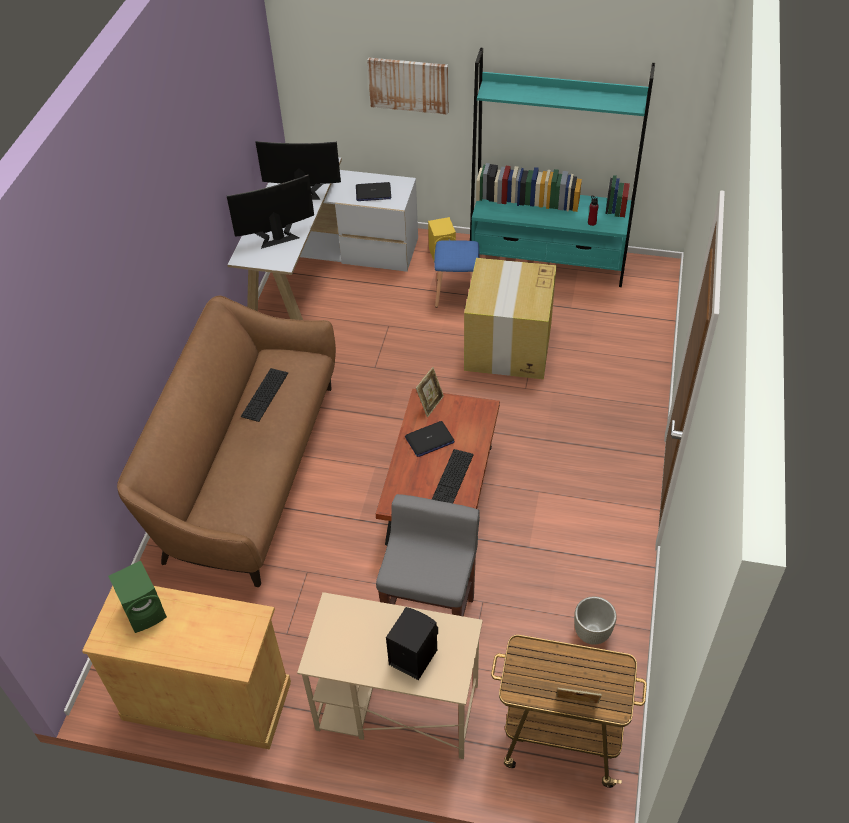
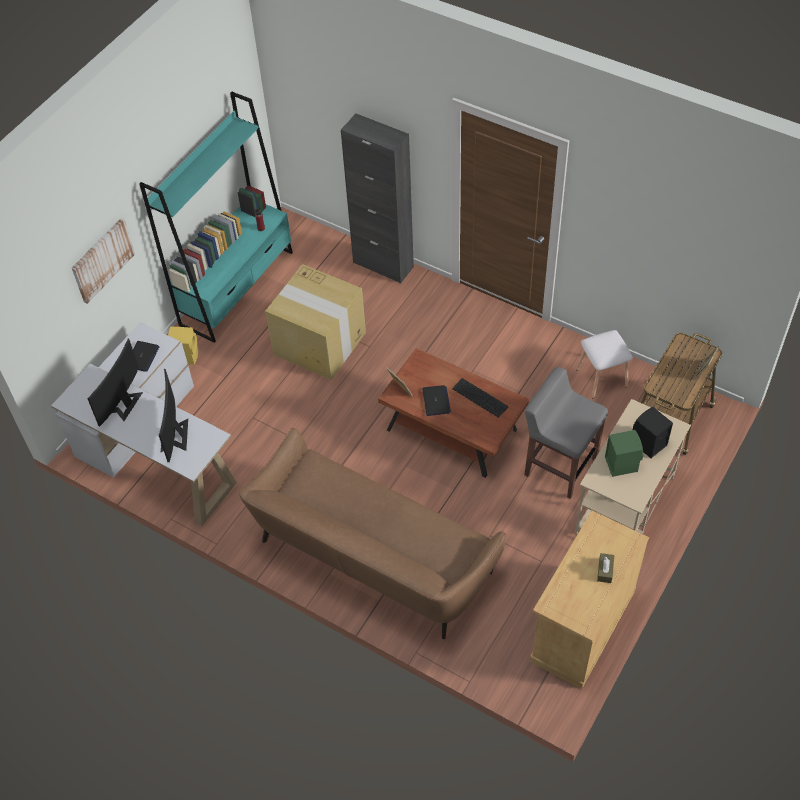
camera: 70 degrees left, 5 degrees up
(146, 611) = (570, 592): green speaker -> green speaker (621, 463)
(185, 642) = (605, 570): none -> brown tissue box
(265, 394) = (338, 500): keyboard -> none
(457, 293) = (240, 359): blue stool -> none
(592, 633) = (602, 378): grey planter -> white stool
(650, 365) = (383, 265): none -> black cabinet

